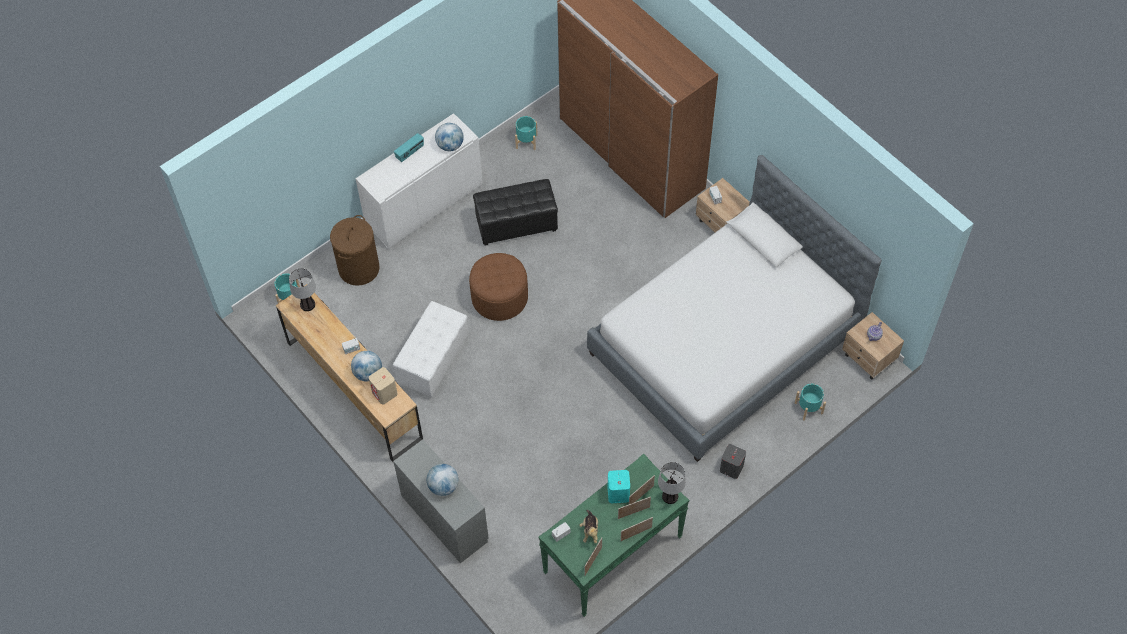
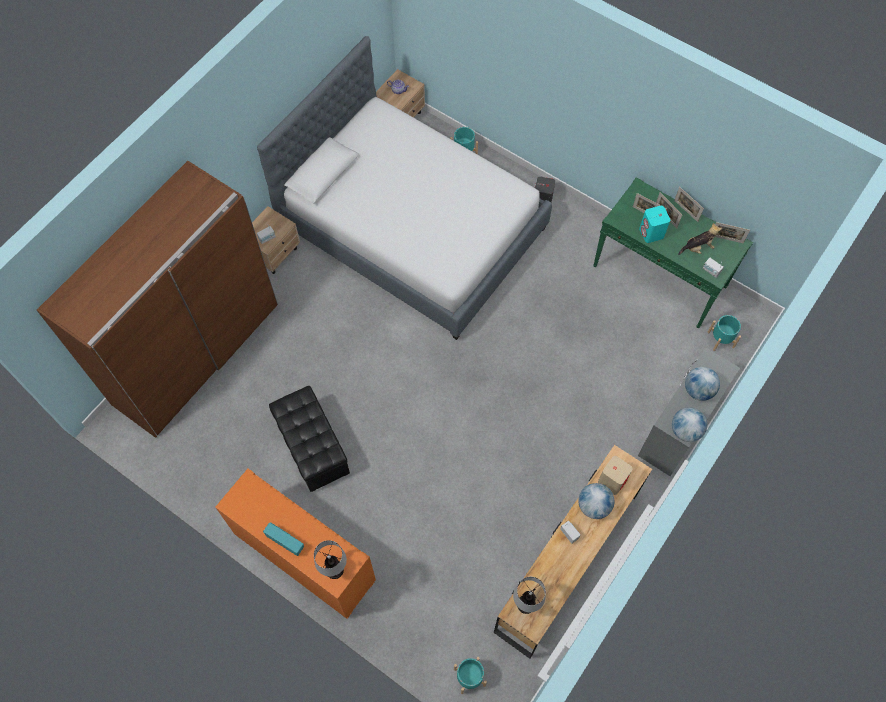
camera: 105 degrees left, 5 degrees up
(358, 268) = (409, 607): brown laundry basket -> none
(424, 205) = (304, 557): white cabinet -> orange cabinet
(434, 361) = (507, 488): white ottoman -> none
(450, 145) = (266, 497): globe -> globe (685, 430)
(499, 297) = (411, 441): brown ottoman -> none
(526, 141) = (194, 465): turquoise planter -> turquoise planter (720, 339)
(669, 496) = (638, 192): table lamp -> table lamp (334, 570)

